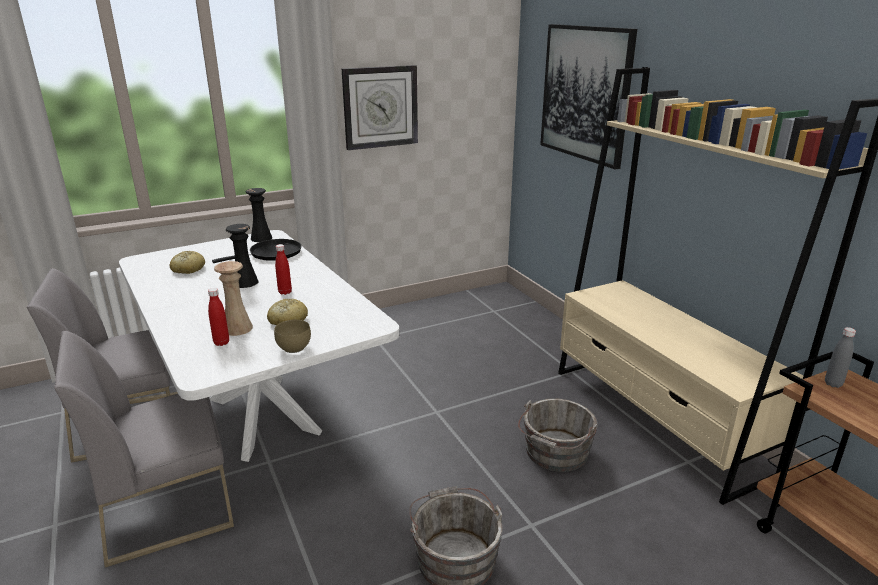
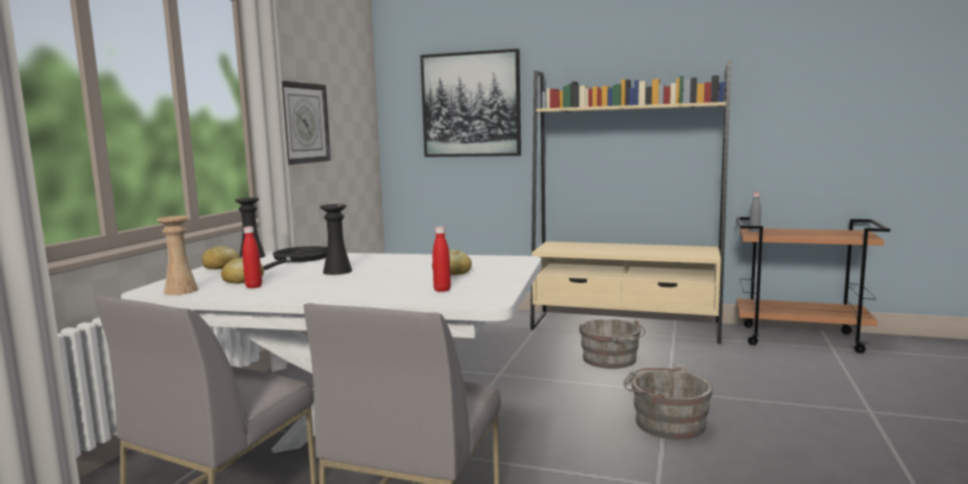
camera: 45 degrees left, 15 degrees down
(220, 245) = (221, 266): none -> bread
(237, 328) = (427, 283): beige vase -> beige vase (181, 291)
(285, 292) = (394, 266): red bottle -> red bottle (254, 287)
(294, 349) = (507, 277): brown bowl -> none

